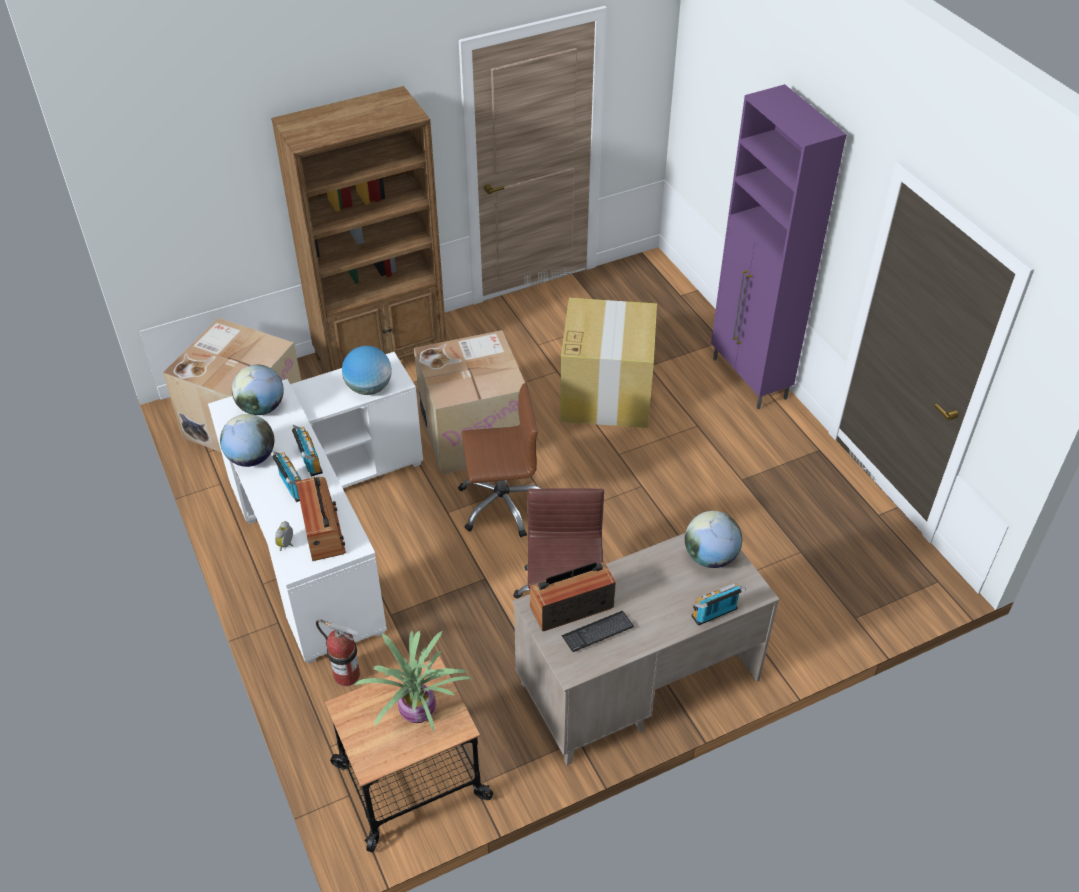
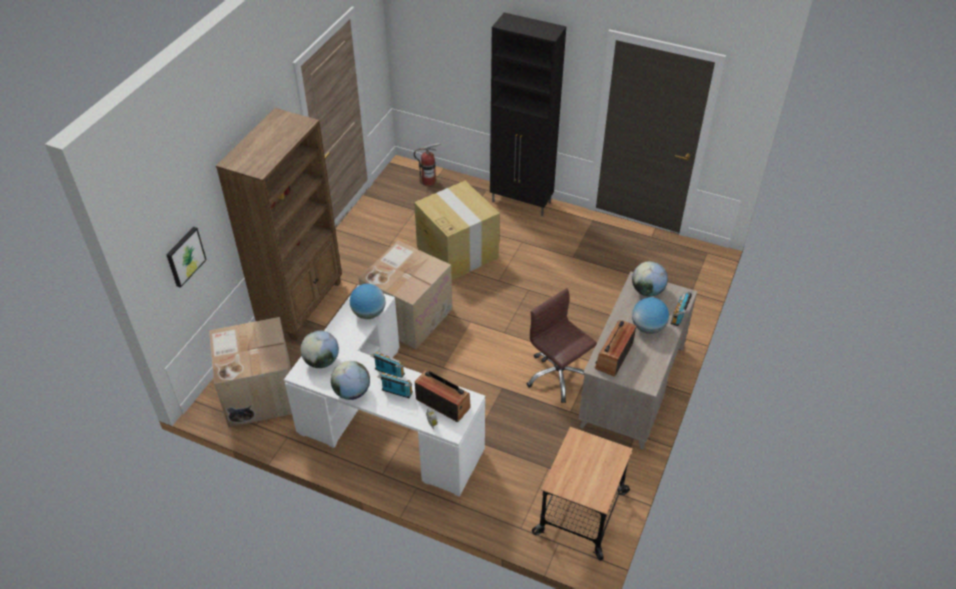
camera: 40 degrees left, 0 degrees up
(196, 210) = (185, 256): none -> picture
(347, 675) = (487, 487): fire extinguisher -> fire extinguisher (428, 181)
(419, 710) = (591, 458): potted plant -> none
(502, 503) = (467, 344): brown office chair -> none
(597, 632) = (639, 359): keyboard -> none
(656, 601) = (648, 327): none -> globe
(749, 379) = (522, 202): purple cabinet -> black cabinet

